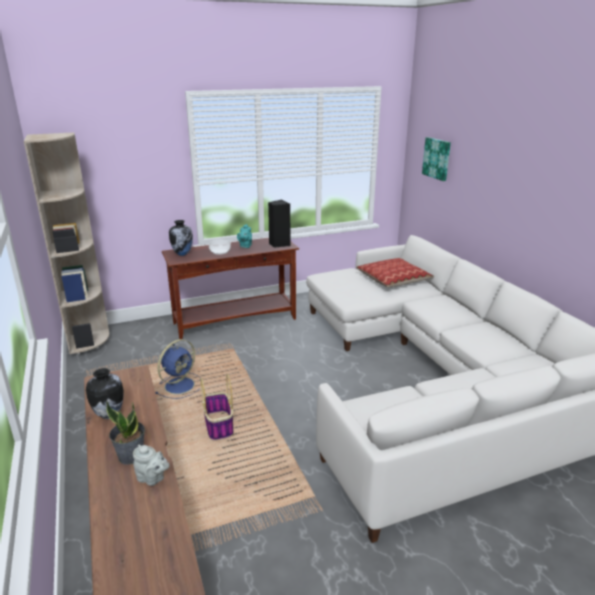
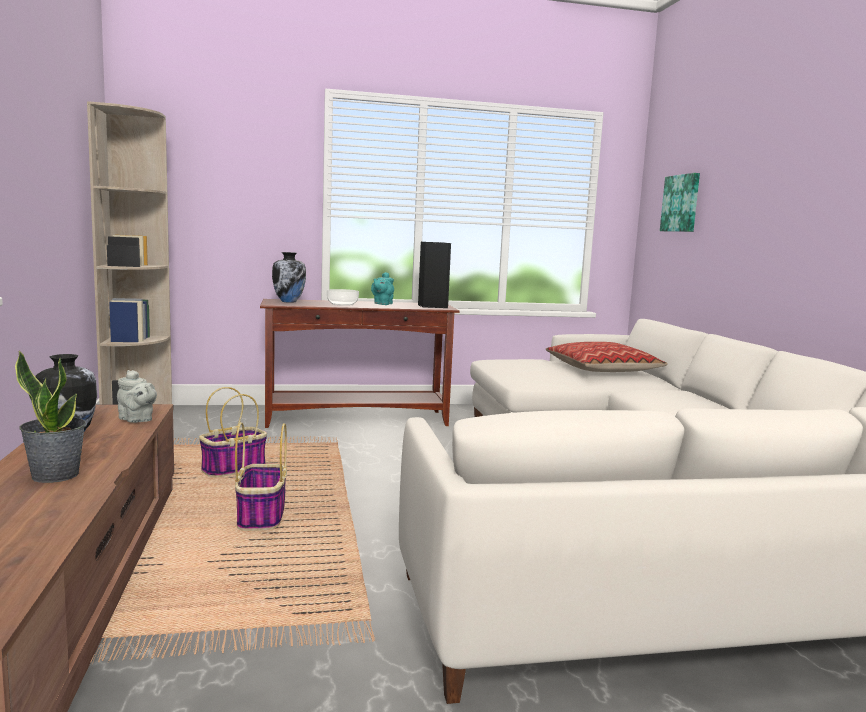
camera: 10 degrees right, 15 degrees down
(152, 479) = (62, 500): grey teapot -> grey teapot (137, 420)
(180, 385) = (234, 468): blue fan -> basket

